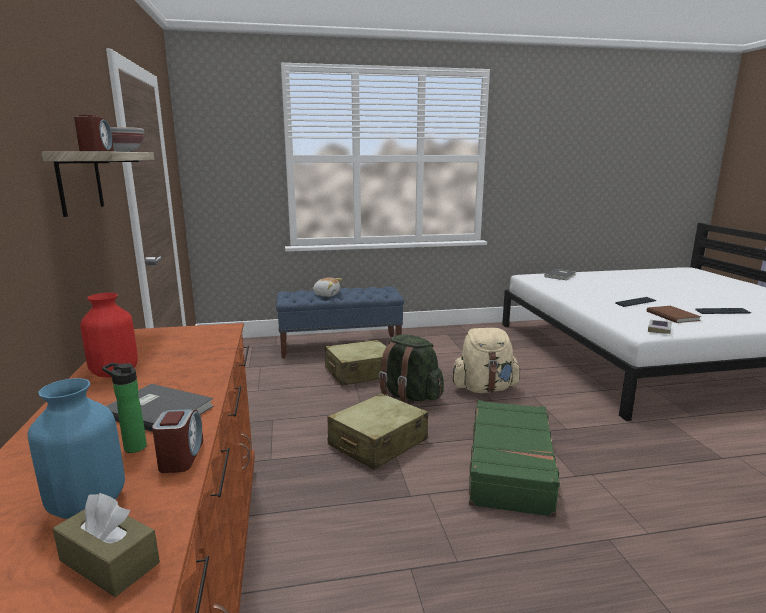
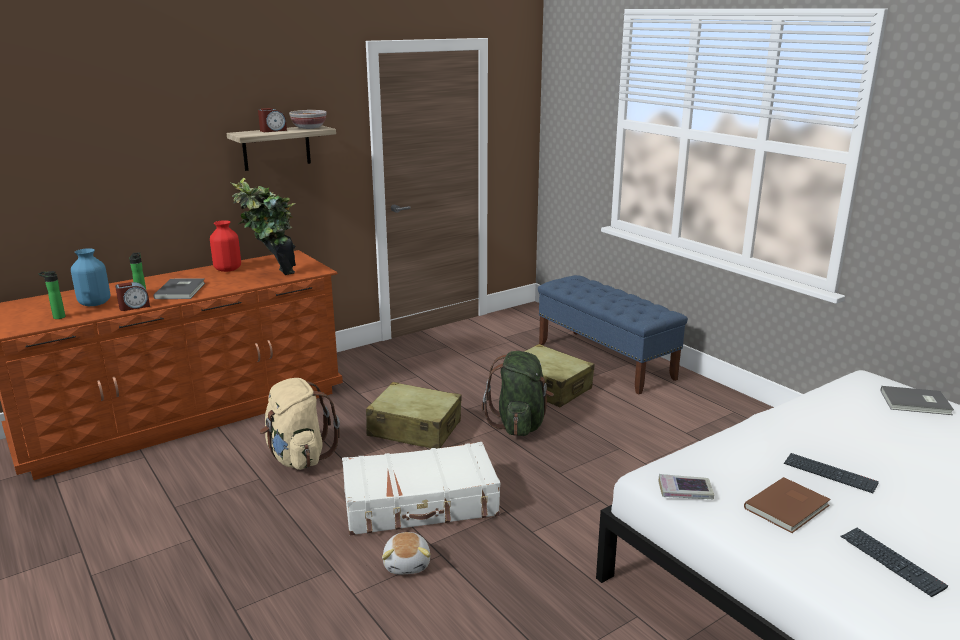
camera: 65 degrees right, 5 degrees up
(109, 562) = (57, 317): brown tissue box -> bottle
(204, 350) = (272, 276): none -> potted plant
(326, 295) = (594, 293): plush toy -> plush toy (407, 563)
(484, 388) = (586, 464): beige backpack -> beige backpack (298, 457)
(511, 467) = (420, 503): green suitcase -> white suitcase

